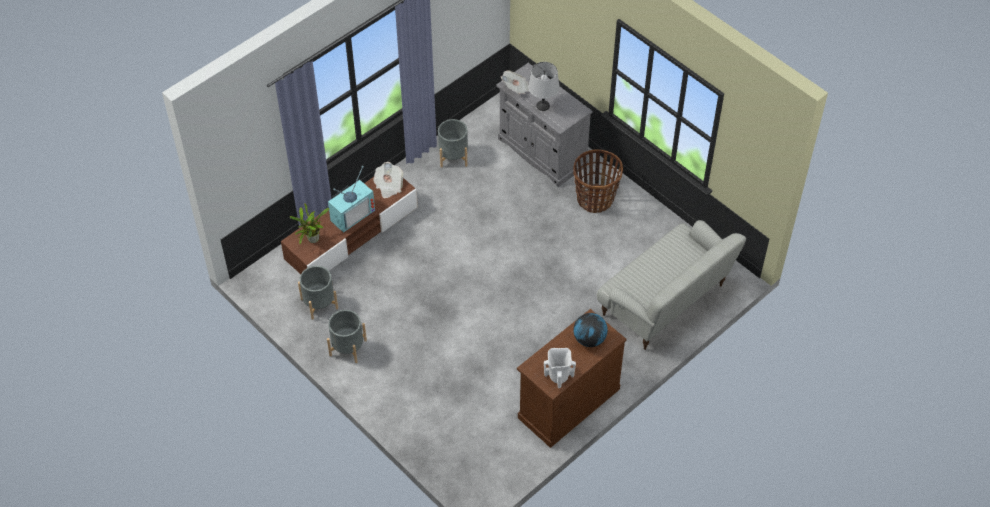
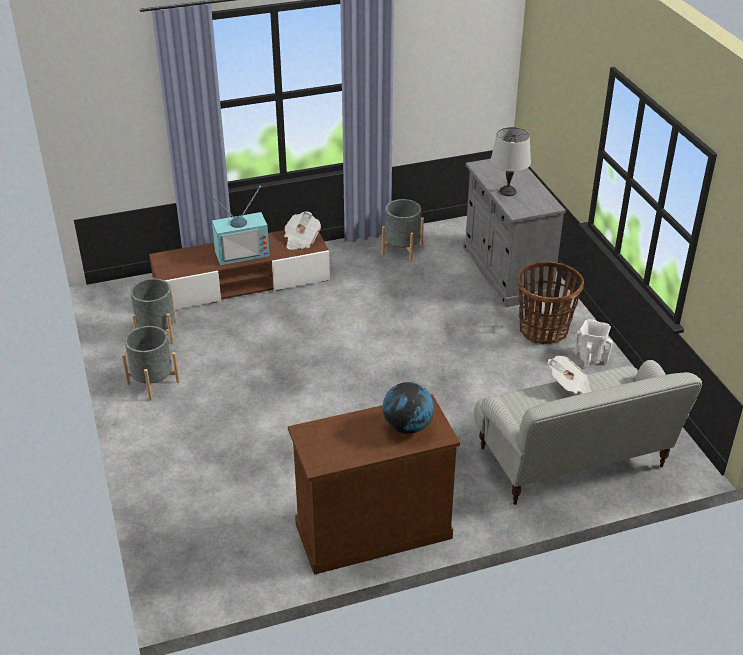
camera: 25 degrees right, 15 degrees down
(312, 240) = (181, 262): potted plant -> none
(517, 88) = (487, 171): newspaper -> newspaper (569, 386)
(559, 375) = (336, 453): white vase -> white vase (591, 358)

